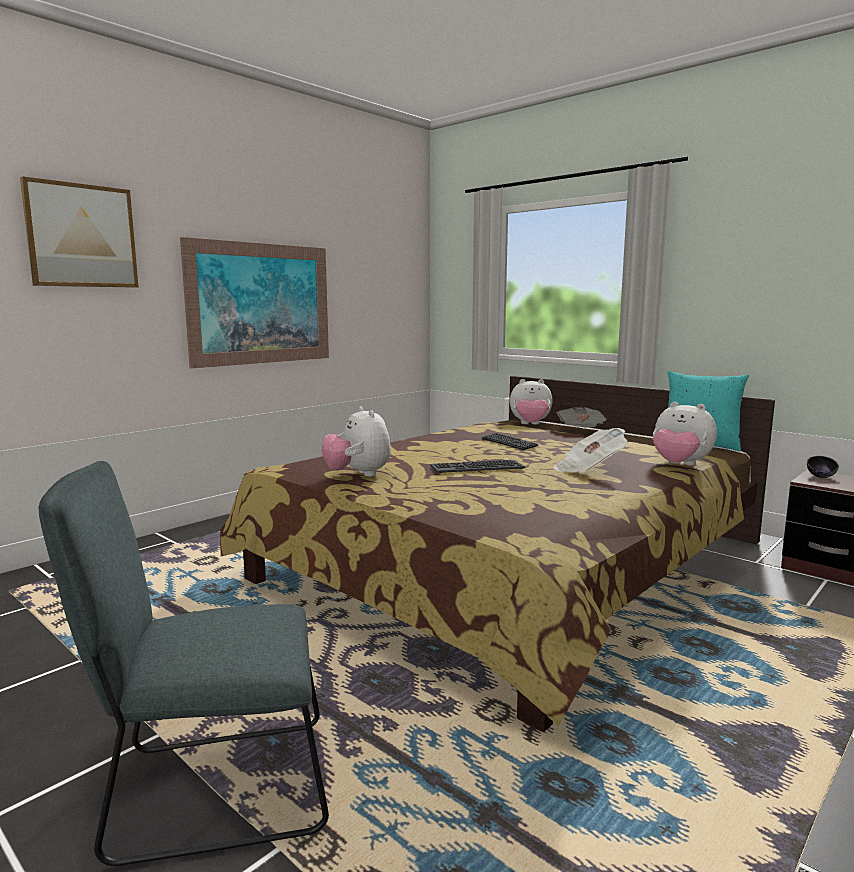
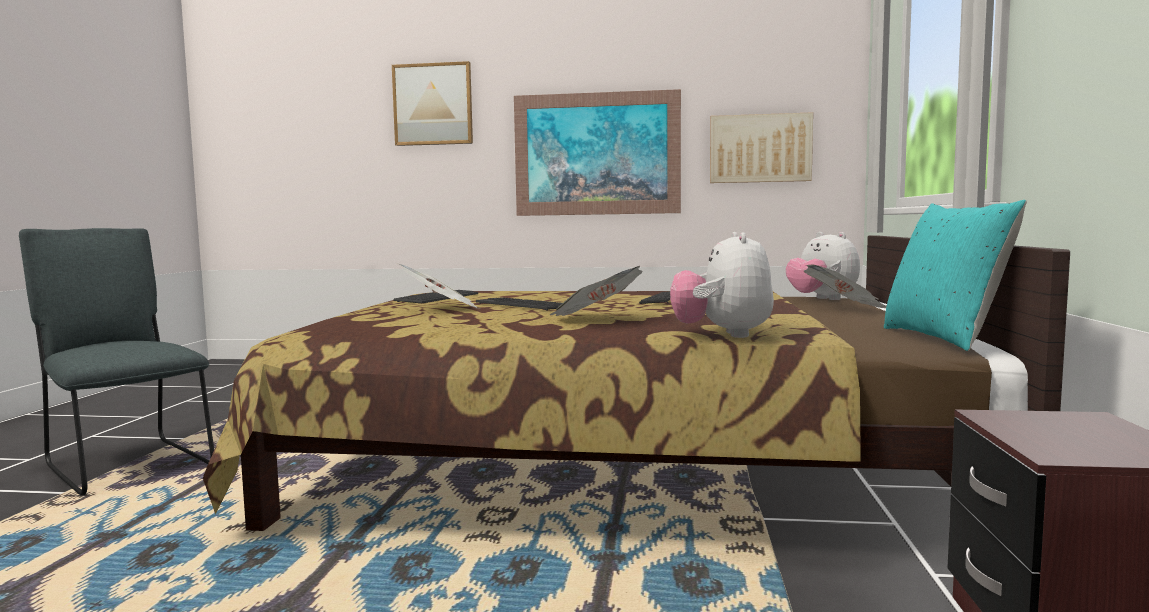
camera: 55 degrees right, 5 degrees down
(358, 474) = (438, 297): plush toy -> keyboard
(375, 303) = (760, 148): none -> picture
(455, 485) = (441, 309): none -> newspaper
(820, 477) = (1064, 421): black bowl -> none

